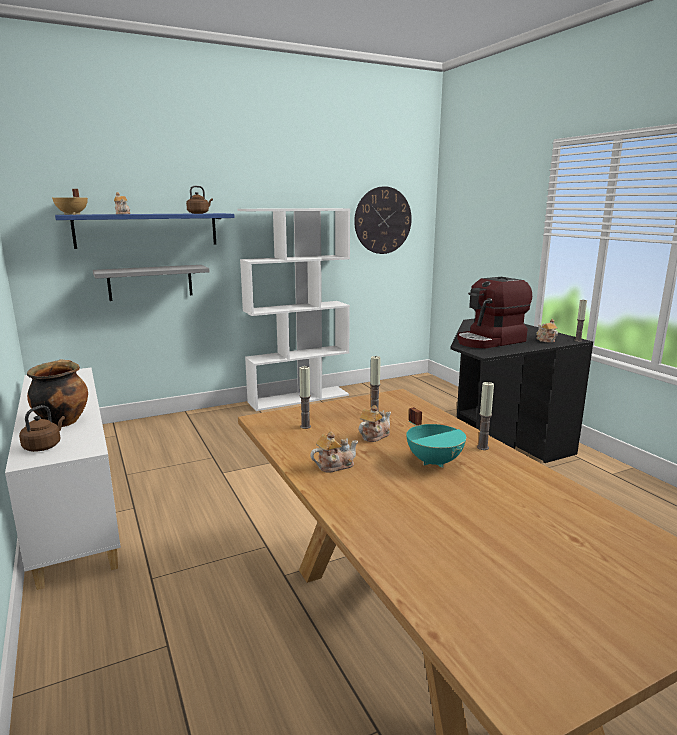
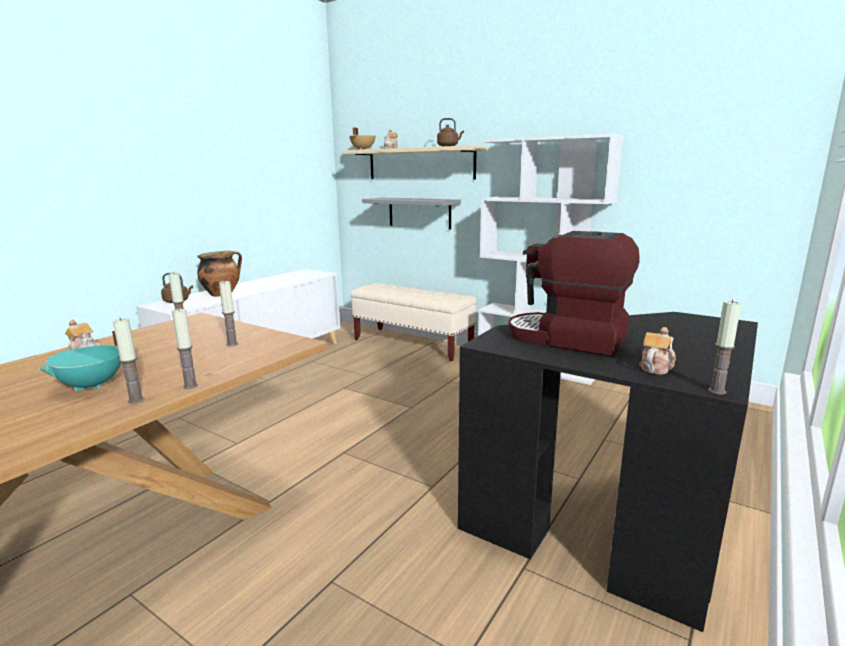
camera: 60 degrees right, 0 degrees up
(147, 230) = (420, 164): blue shelf -> beige shelf
(176, 422) = (412, 344): none -> beige bench
(374, 436) = (163, 354): teapot -> none
(383, 220) = (704, 152): wall clock -> none
(466, 431) = (190, 386): none -> candle

